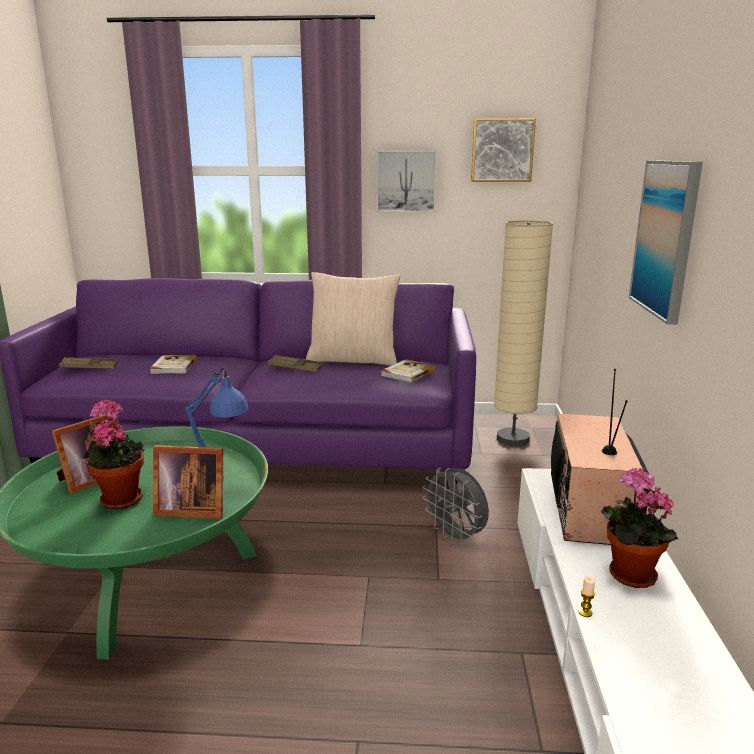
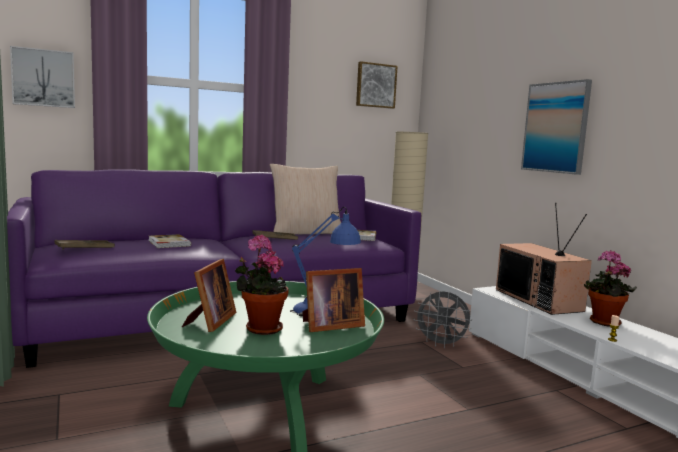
camera: 30 degrees left, 10 degrees down
(406, 181) = (313, 102): picture -> picture (43, 78)

